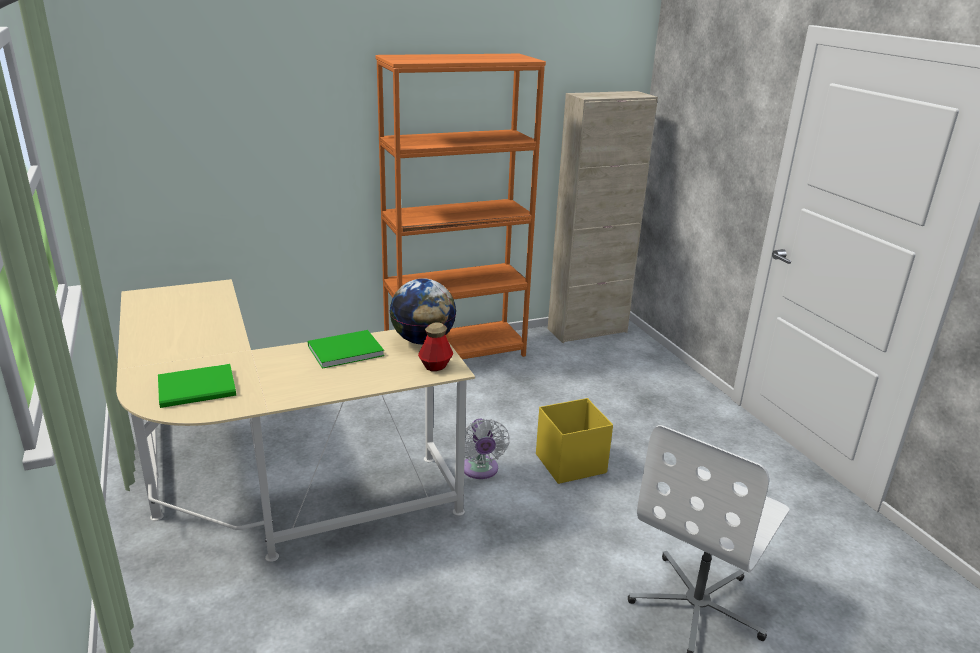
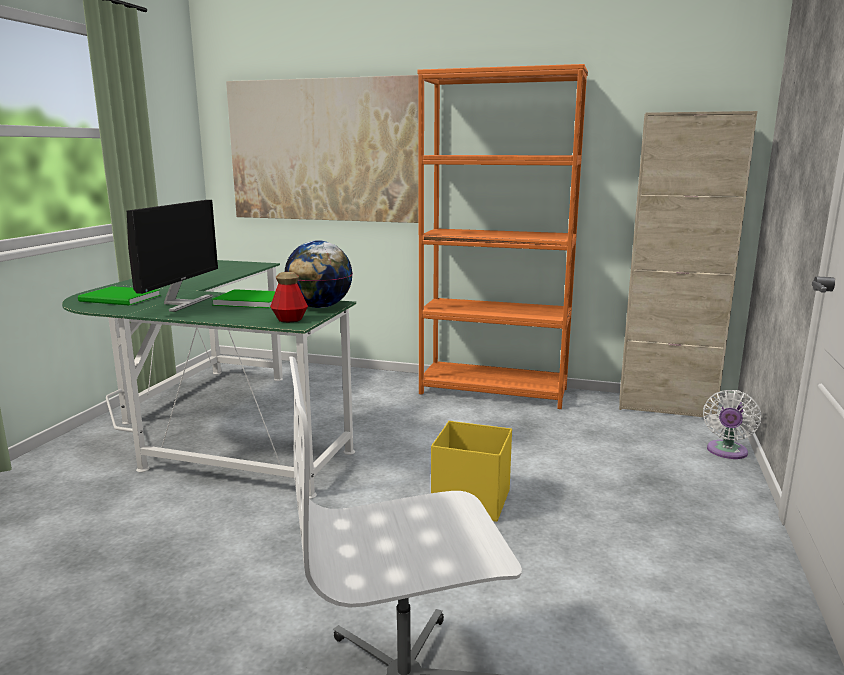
camera: 40 degrees right, 10 degrees down
(244, 138) = (323, 151): none -> picture
(268, 486) = (214, 429): beige desk -> green desk
(283, 375) = (181, 303): none -> monitor
(480, 470) = (377, 475): white fan -> white fan (726, 452)

